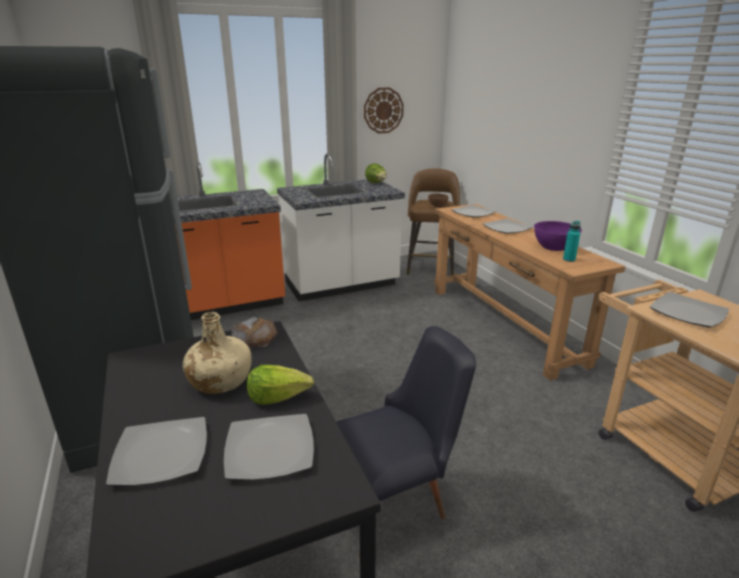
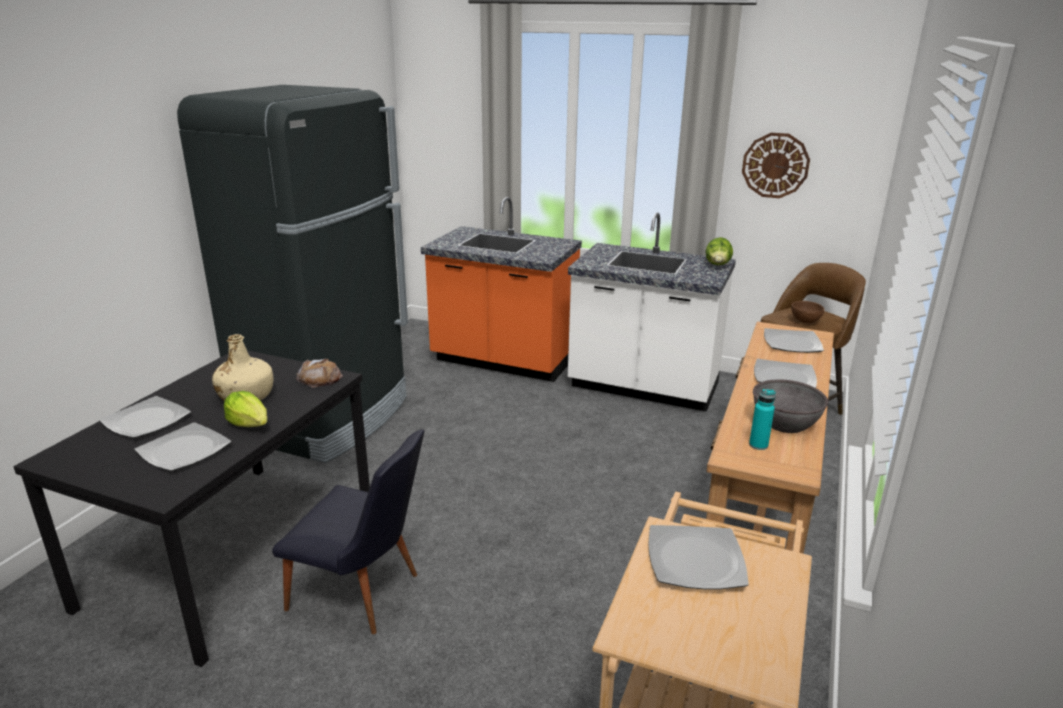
camera: 45 degrees right, 0 degrees up
(554, 247) = (785, 423): purple bowl -> grey bowl

